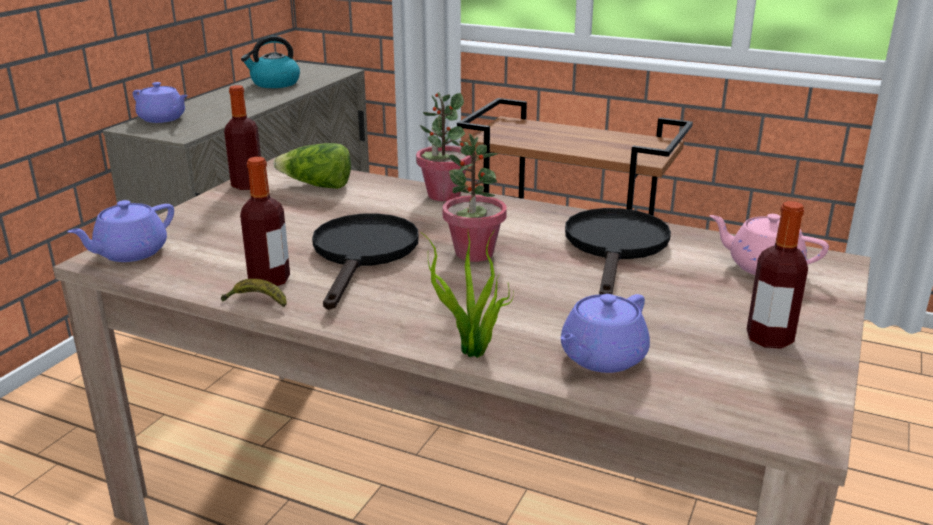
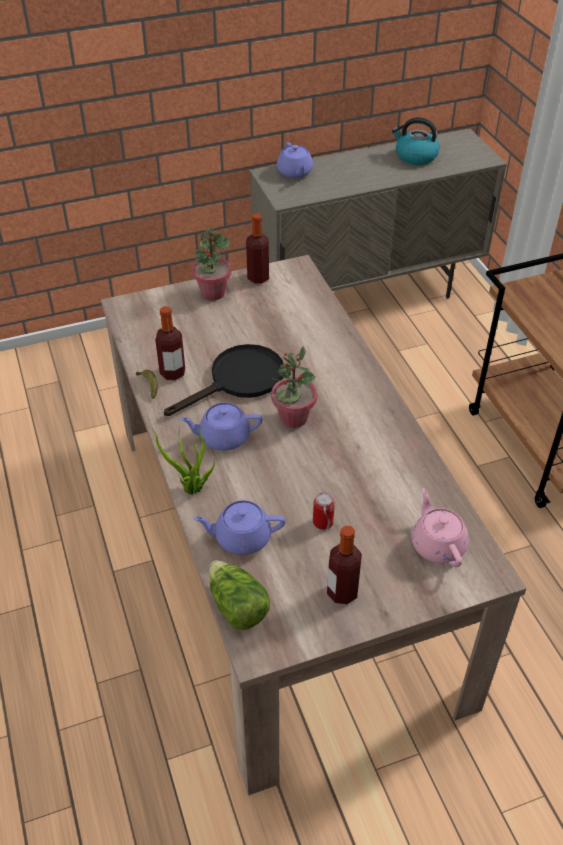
camera: 45 degrees right, 20 degrees up
(130, 253) = (140, 309): purple teapot -> purple teapot (223, 437)
(317, 186) = (293, 300): lettuce -> lettuce (237, 606)
(443, 195) = (351, 353): potted plant -> potted plant (213, 293)
(616, 247) = (377, 467): black frying pan -> none
(650, 304) = (323, 522): none -> can

